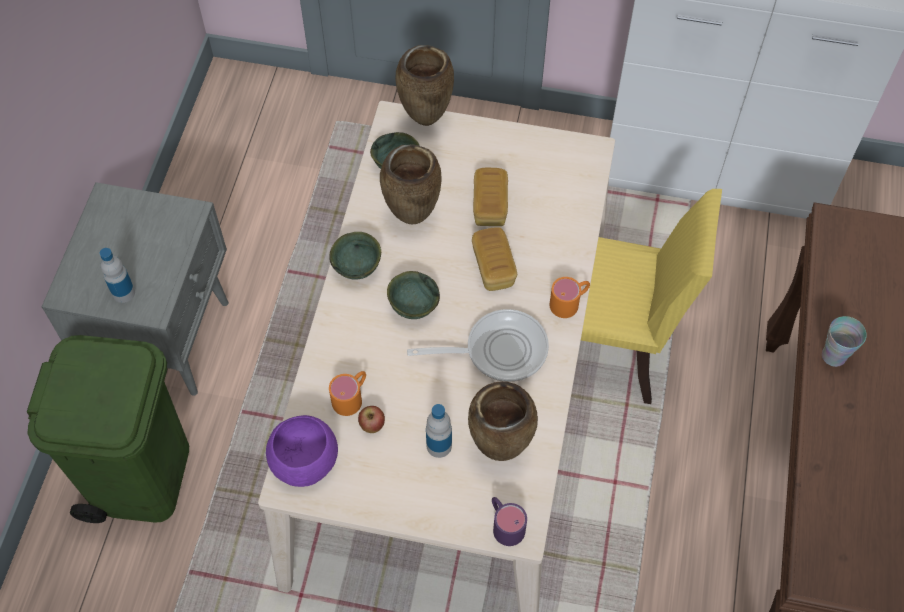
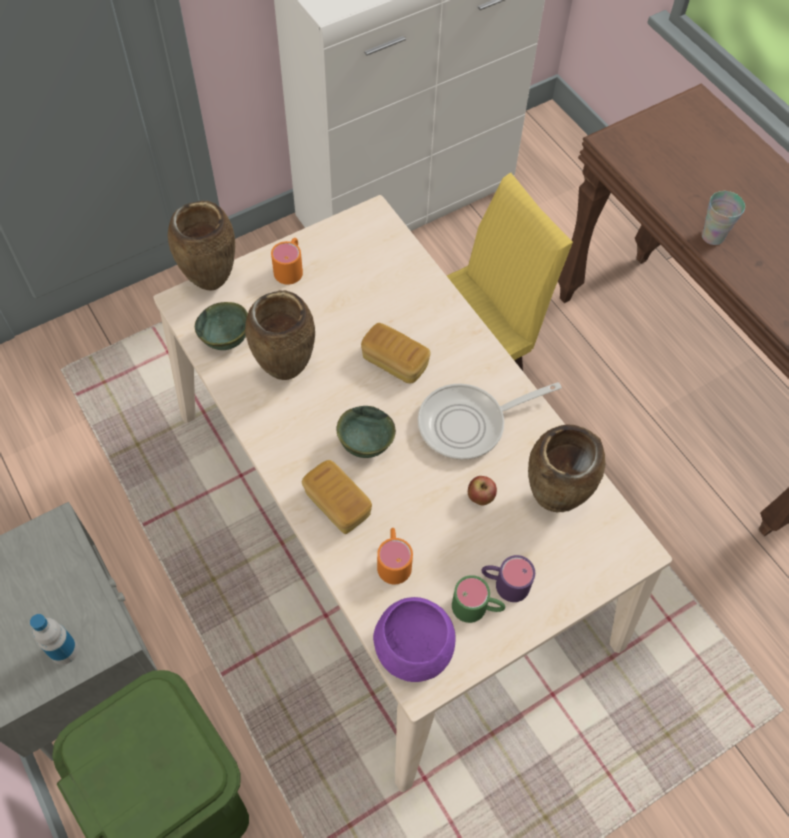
camera: 45 degrees left, 0 degrees up
(358, 269) = (285, 449): green bowl -> none
(372, 426) = (436, 569): apple -> apple (480, 498)
(372, 472) = (477, 608): none -> green mug
(439, 445) = (505, 539): bottle -> none
(490, 205) = (339, 315): bread -> bread (337, 504)
(498, 350) = (469, 424): frying pan -> frying pan turned 150 degrees counterclockwise
(505, 524) = (618, 556): purple mug -> purple mug (504, 583)
(570, 302) = (481, 344): orange mug -> orange mug (290, 267)

